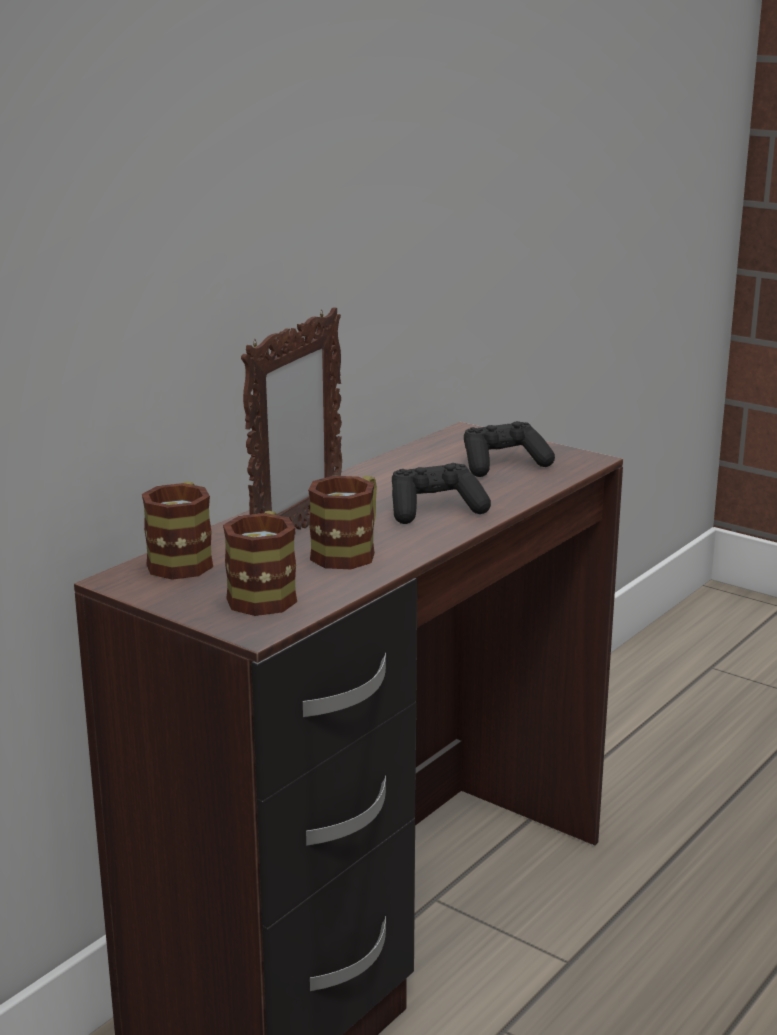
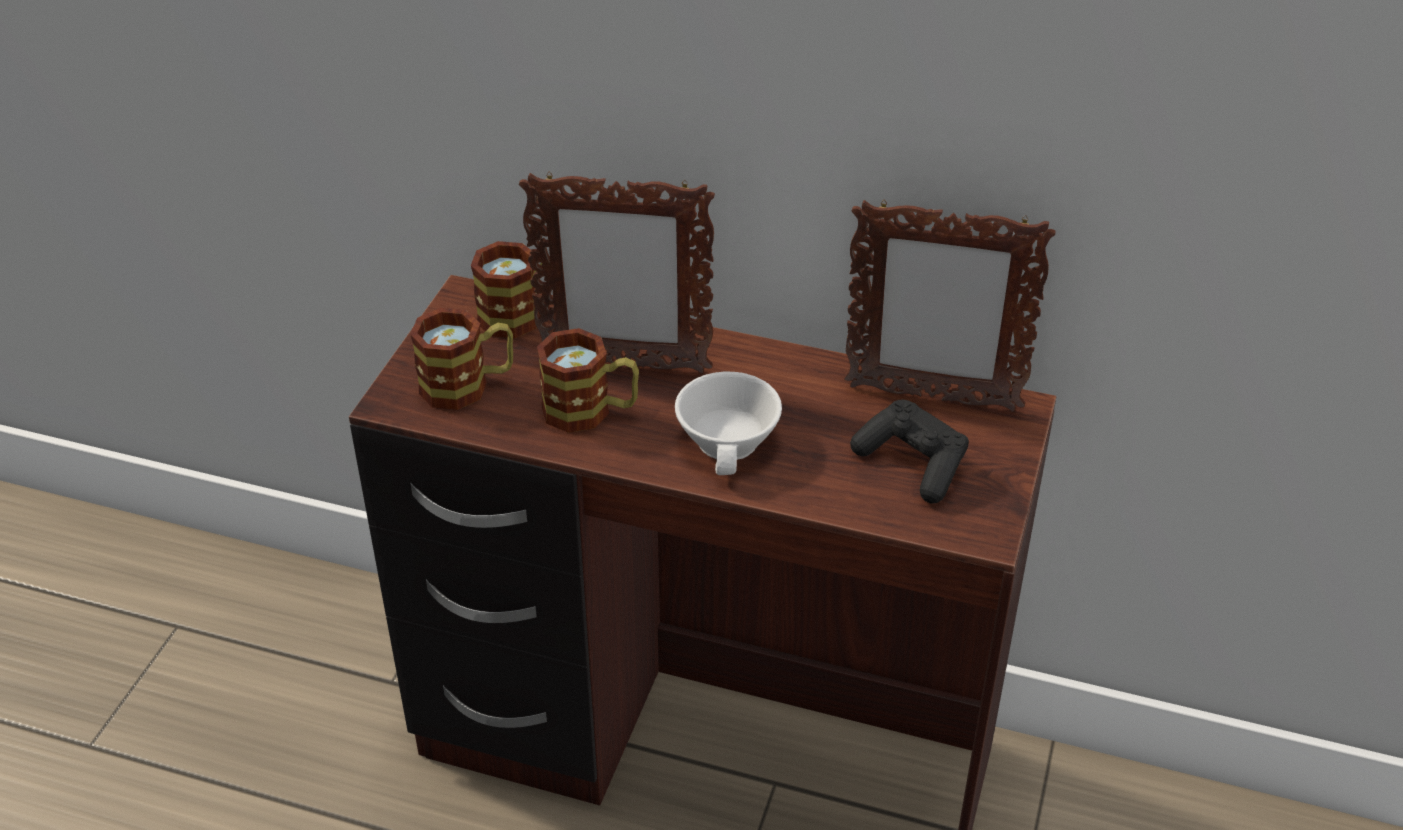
camera: 70 degrees right, 20 degrees up
(434, 449) = (931, 397): none -> picture frame
(434, 510) = (732, 442): black game controller -> white cup

